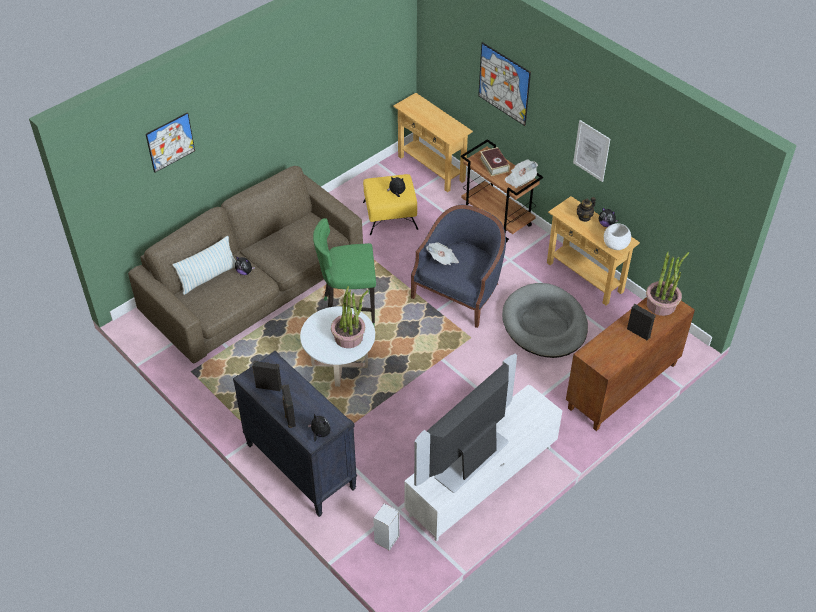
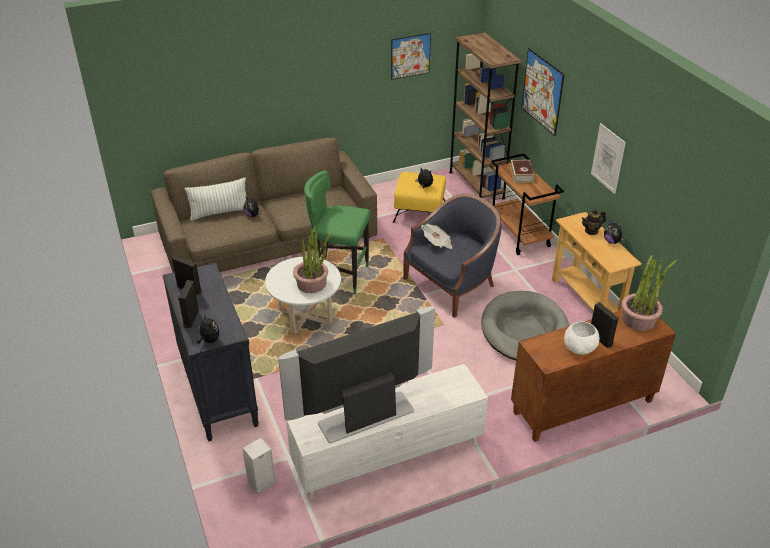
camera: 20 degrees right, 10 degrees down
(170, 142) = (206, 72): picture -> picture (410, 56)
(431, 168) = (476, 185): beige console table -> brown bookcase
(520, 180) = (541, 191): newspaper -> none
(615, 245) = (614, 260): white bowl -> white bowl (579, 348)

